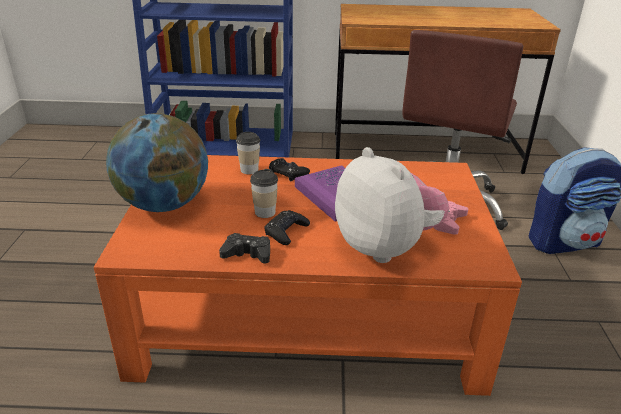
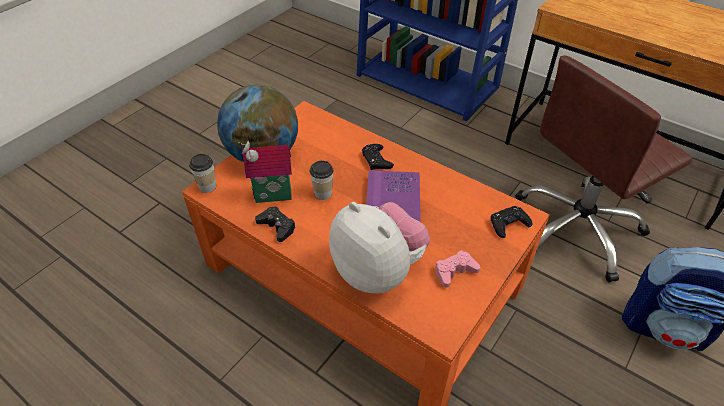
camera: 35 degrees right, 15 degrees up
(215, 233) = (273, 197): none -> toy house
(249, 170) = (350, 144): cup -> cup (207, 186)
(286, 231) = (321, 219): black game controller -> black game controller (509, 224)
(386, 247) = (378, 270): plush toy -> plush toy turned 45 degrees counterclockwise

